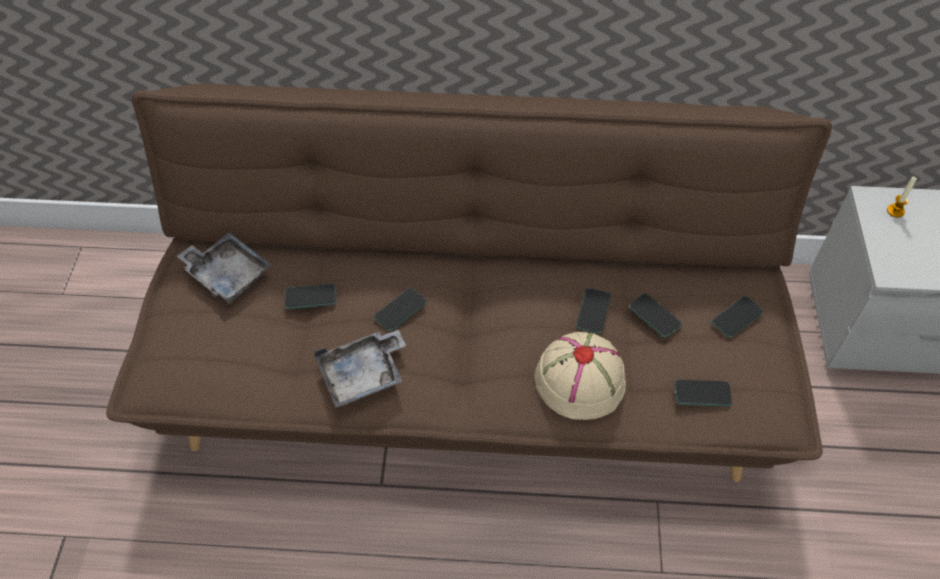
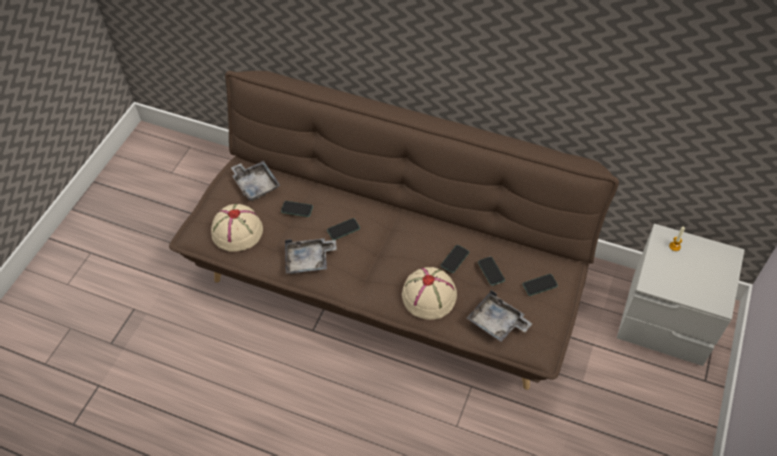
camera: 20 degrees right, 0 degrees up
(222, 359) = (237, 231): none -> beige hat
(702, 393) = (497, 323): phone -> grey tray

